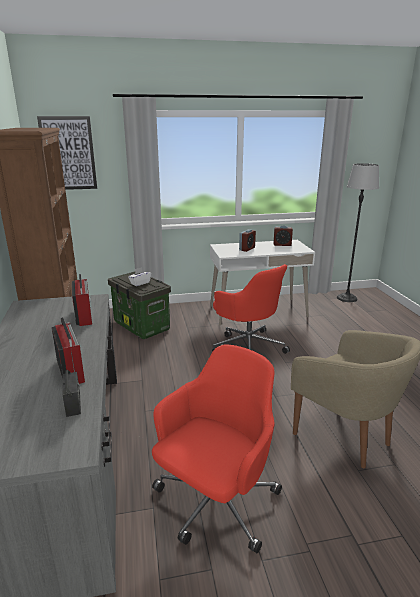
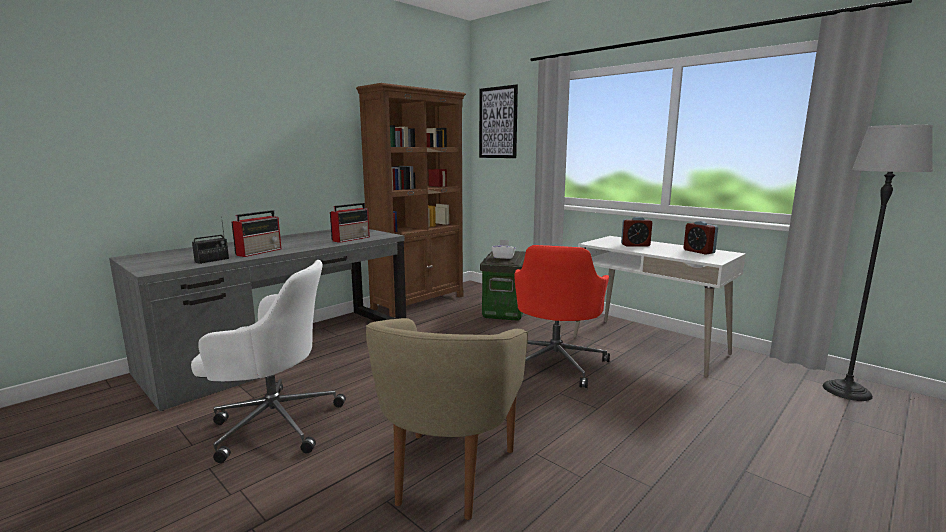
camera: 55 degrees right, 10 degrees down
(215, 503) = (273, 423): red office chair -> white office chair

